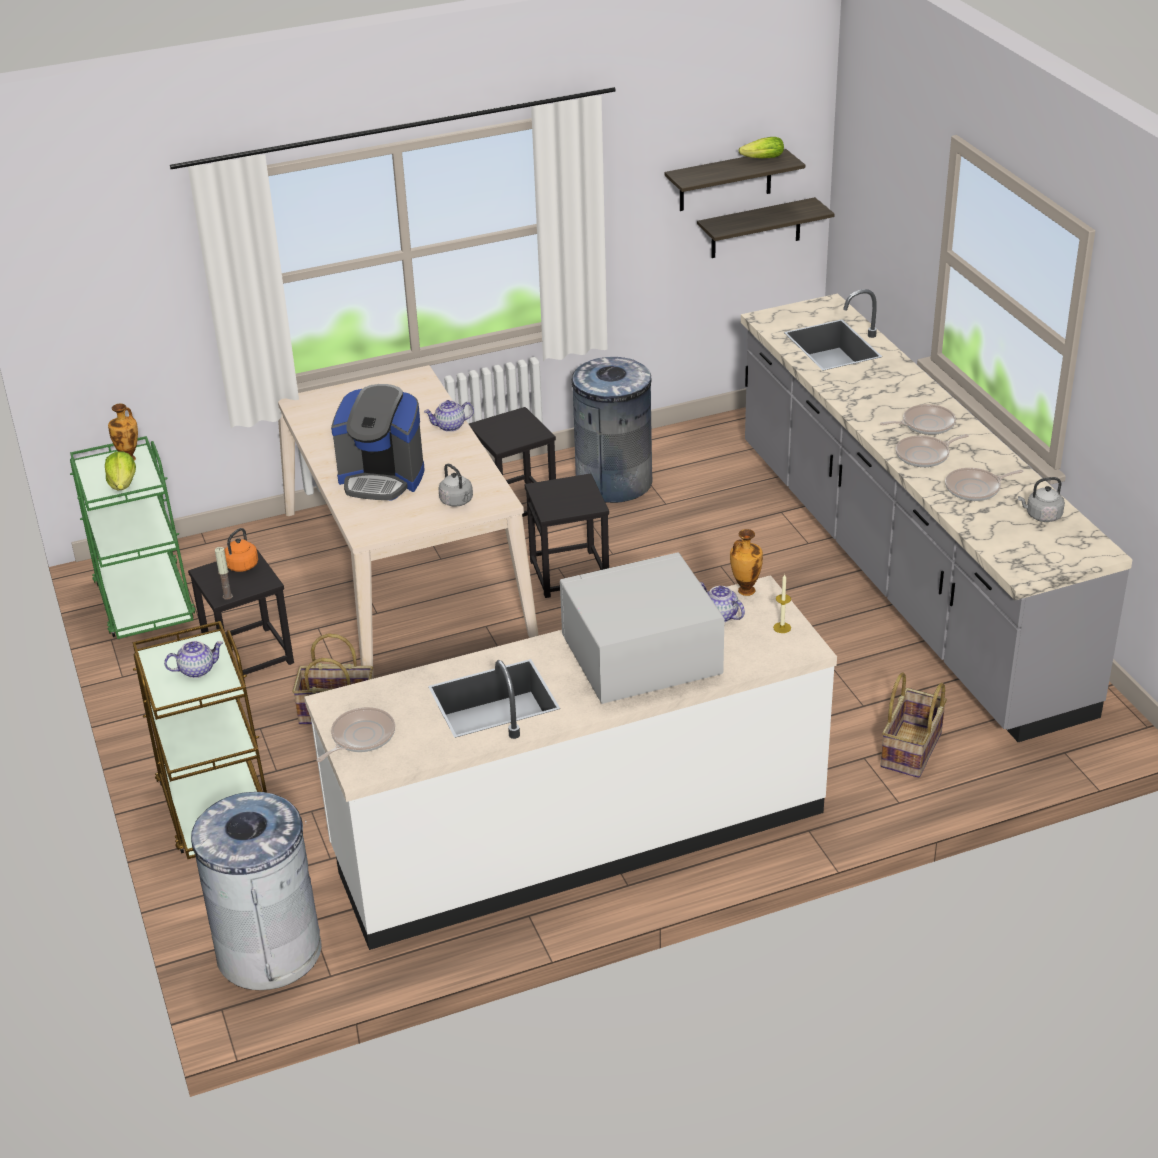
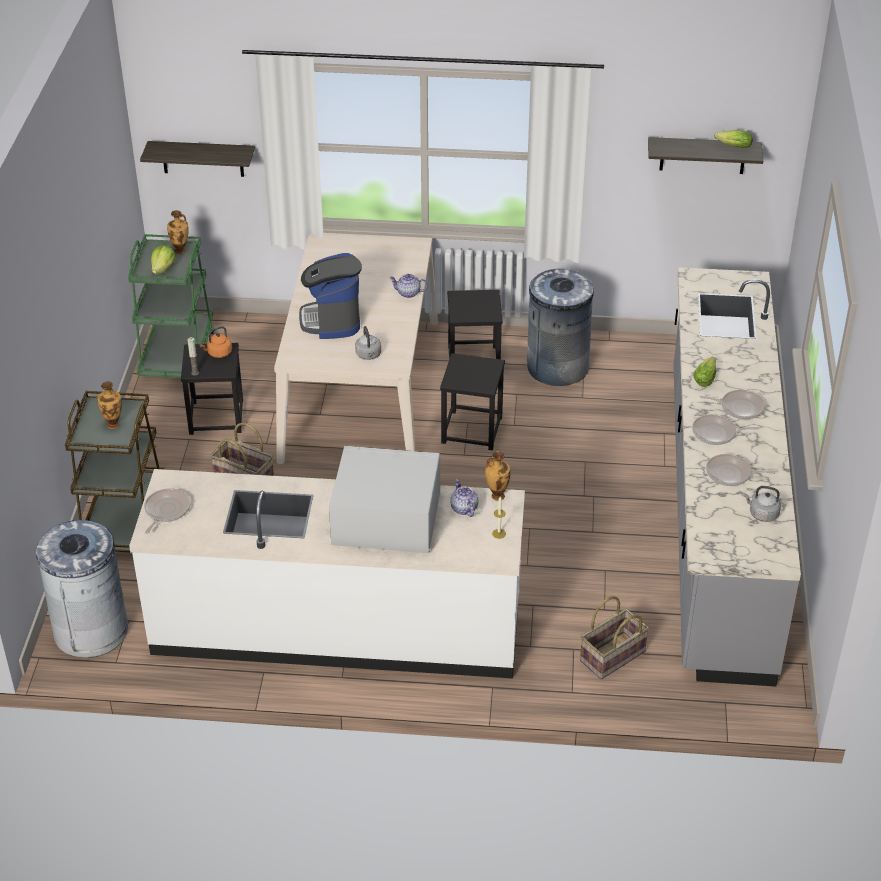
camera: 25 degrees right, 5 degrees up
(197, 670) = (113, 424): teapot -> vase
(360, 737) = (166, 511): frying pan -> frying pan turned 45 degrees counterclockwise
(382, 478) = (332, 320): coffee machine -> coffee machine turned 45 degrees clockwise
(756, 228) = (727, 198): shelf -> shelf (202, 158)
(865, 407) = (706, 377): none -> lettuce

